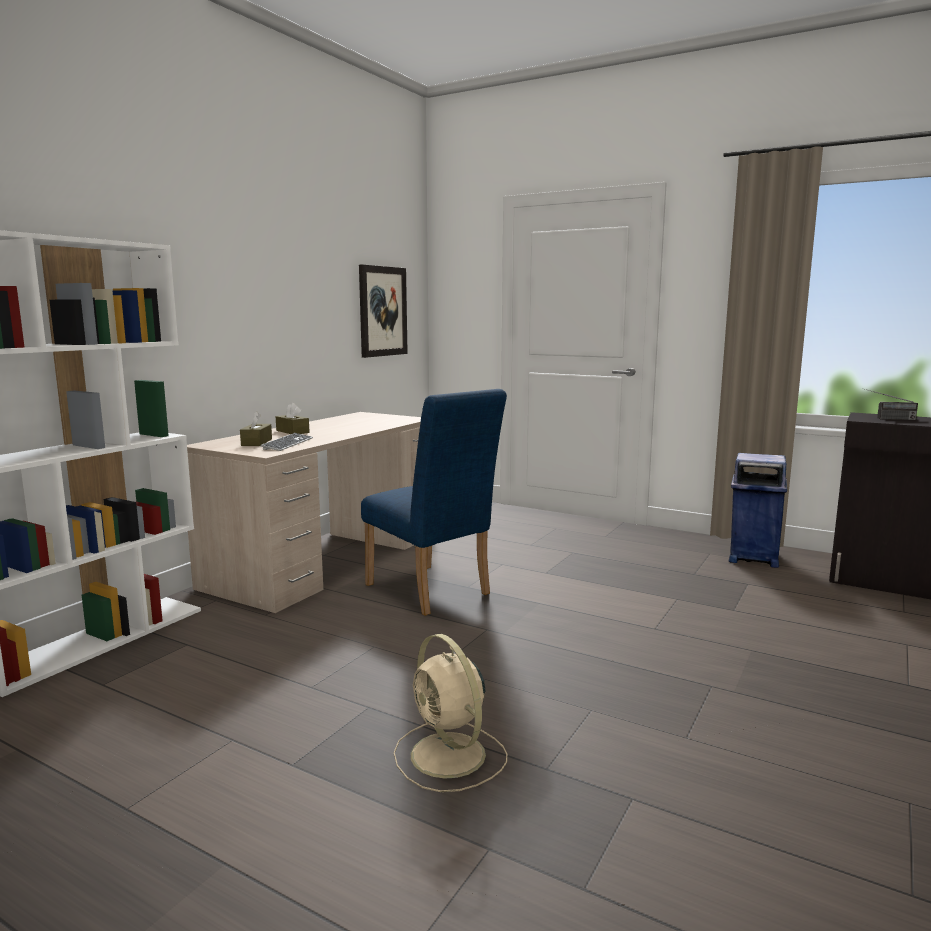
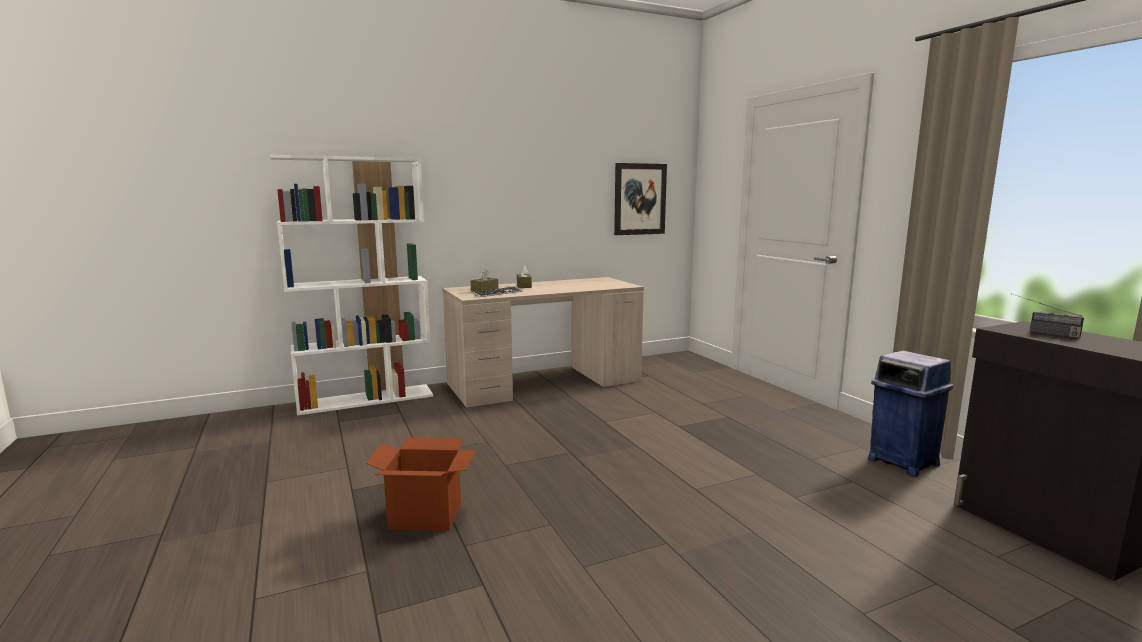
camera: 35 degrees right, 0 degrees up
(432, 592) = (575, 419): blue chair -> none
(450, 757) = (426, 517): beige fan -> cardboard box

